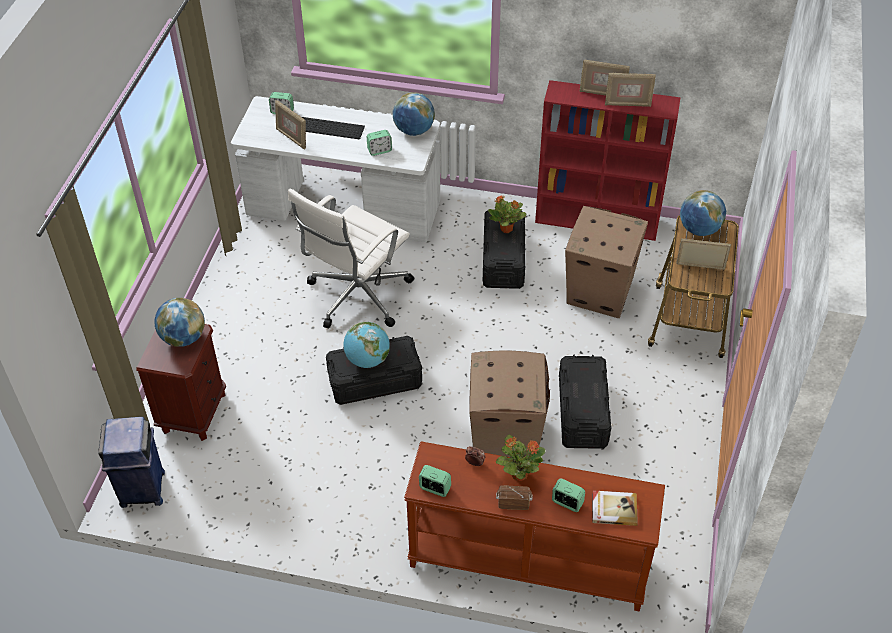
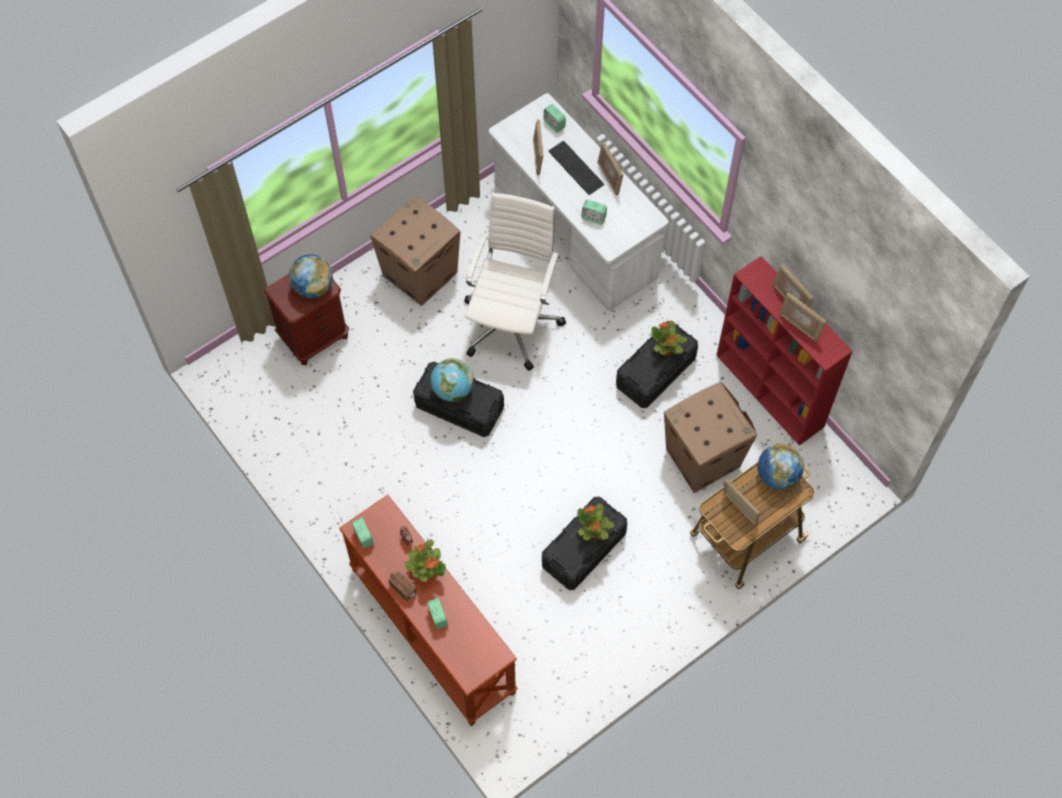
camera: 40 degrees right, 15 degrees up
(142, 490) = (233, 374): blue trash can -> none
(356, 296) = (512, 322): white office chair -> white office chair turned 120 degrees clockwise
(364, 121) = (609, 178): none -> picture frame
(414, 130) = (639, 216): globe -> none
(505, 436) = (509, 524): cardboard box -> cardboard box (421, 273)
(589, 383) = (593, 533): none -> potted plant
(613, 509) = (463, 647): book -> none

